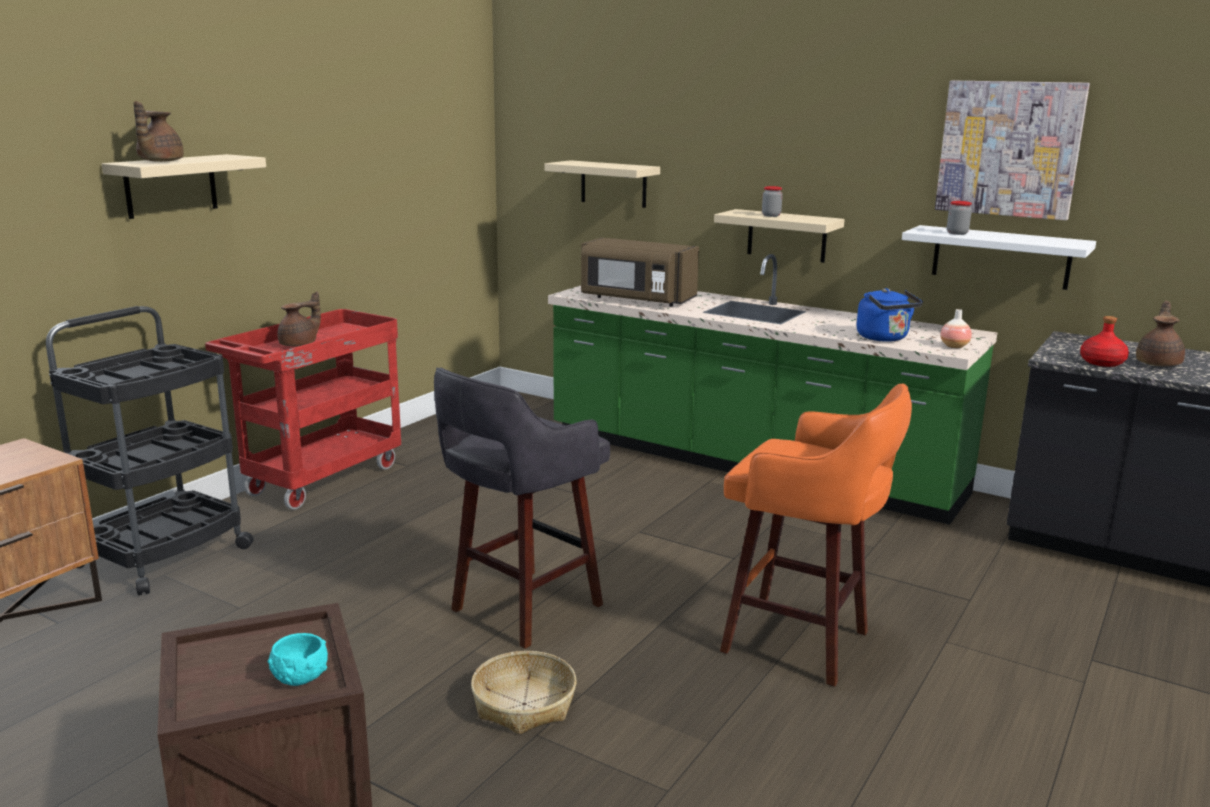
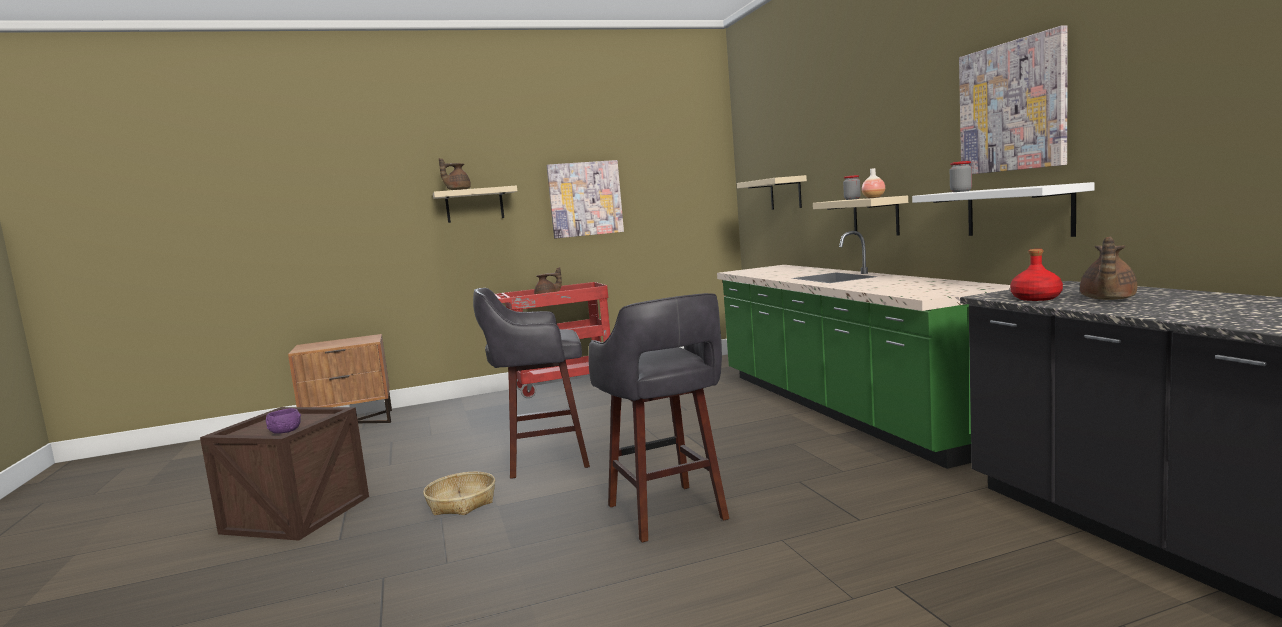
camera: 40 degrees right, 10 degrees down
(165, 556) = (442, 410): black cart -> none
(300, 676) = (285, 431): turquoise bowl -> purple bowl
(327, 175) = (585, 199): none -> picture
(636, 299) = (766, 273): brown microwave -> none
(802, 645) = (668, 515): orange stool -> grey stool
(884, 338) = (889, 289): blue kettle -> none
(954, 346) = (937, 293): vase -> vase (873, 198)
(1158, 363) = (1107, 299): brown teapot -> brown teapot turned 150 degrees clockwise

